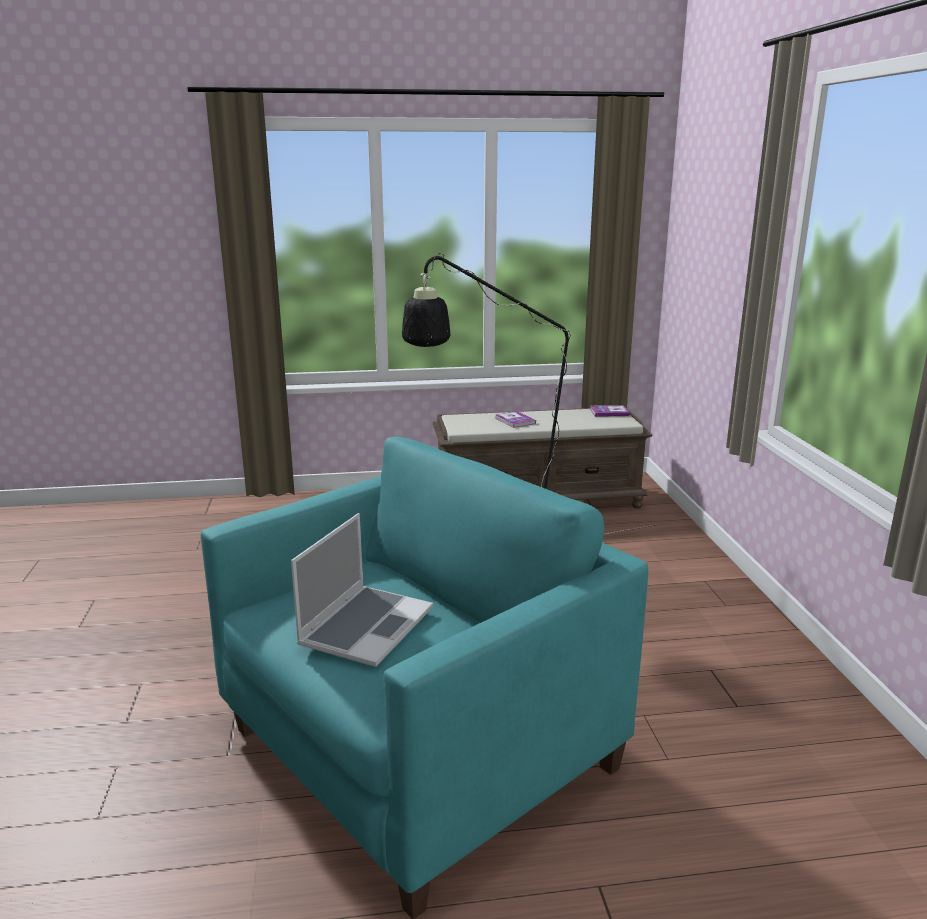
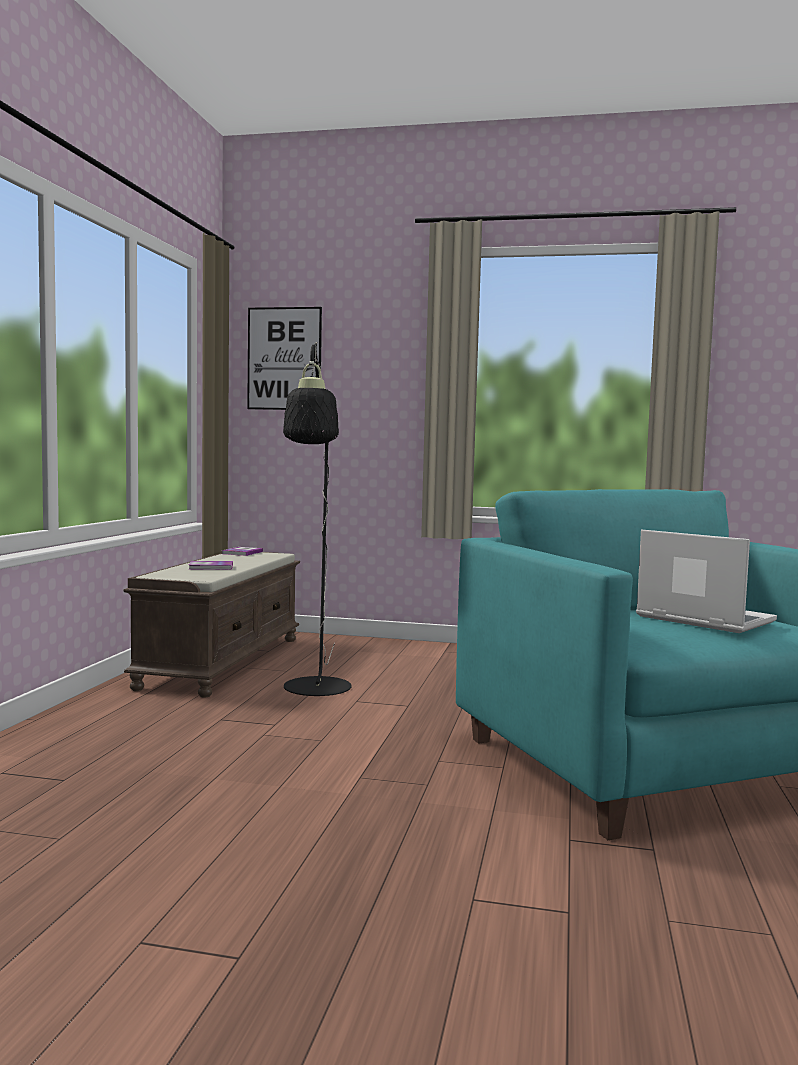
camera: 70 degrees left, 15 degrees down
(694, 216) = (284, 359): none -> picture

